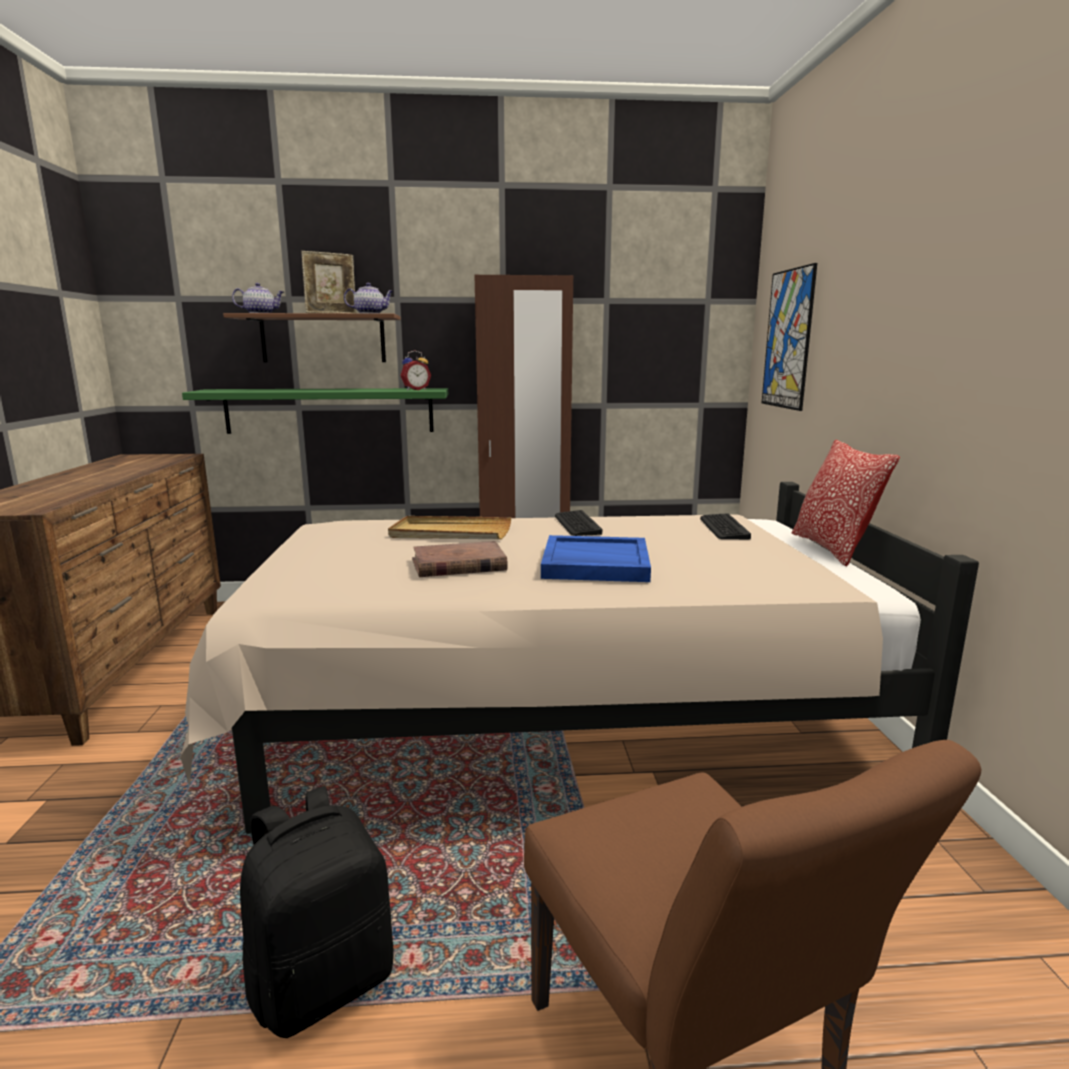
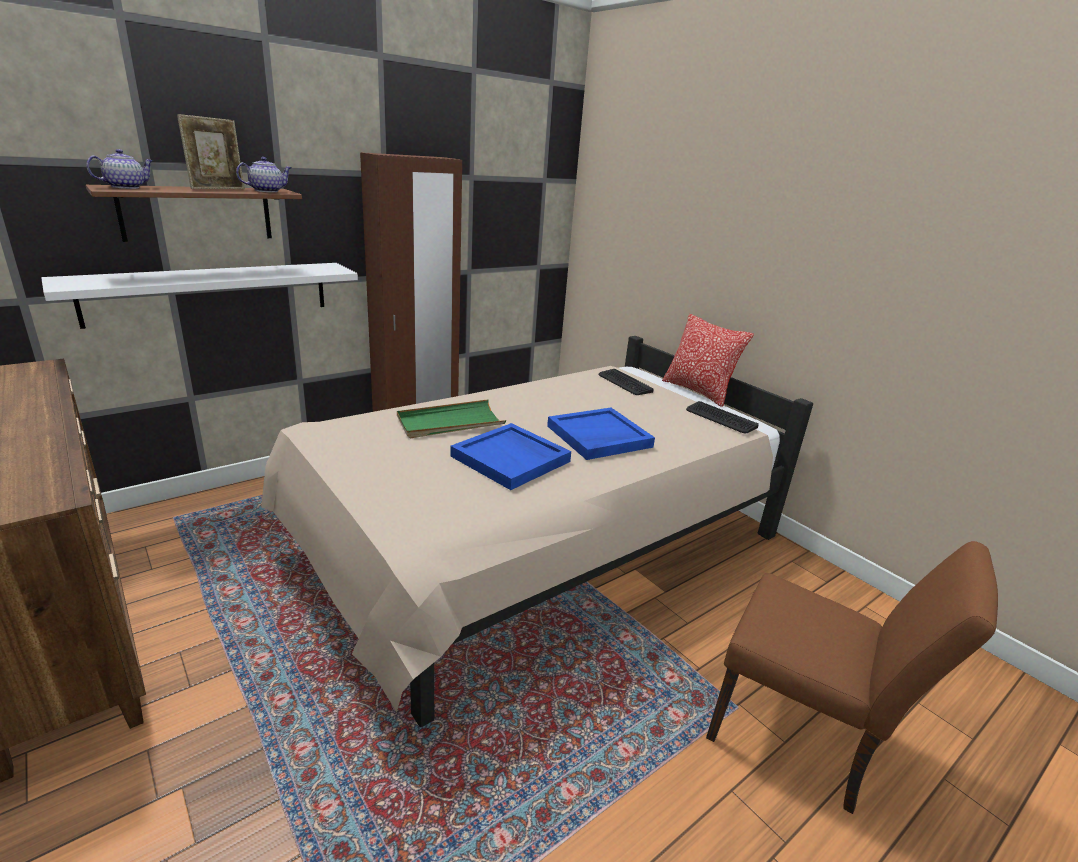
camera: 35 degrees left, 10 degrees up
(324, 980) = (590, 792): black backpack -> none
(329, 410) = (211, 293): green shelf -> white shelf
(415, 390) = (320, 270): alarm clock -> none
(450, 533) = (450, 423): beige tray -> green tray
(458, 565) = (512, 459): brown book -> blue tray
(577, 524) = (529, 395): keyboard -> keyboard (720, 418)
(788, 339) = (620, 223): picture -> none

